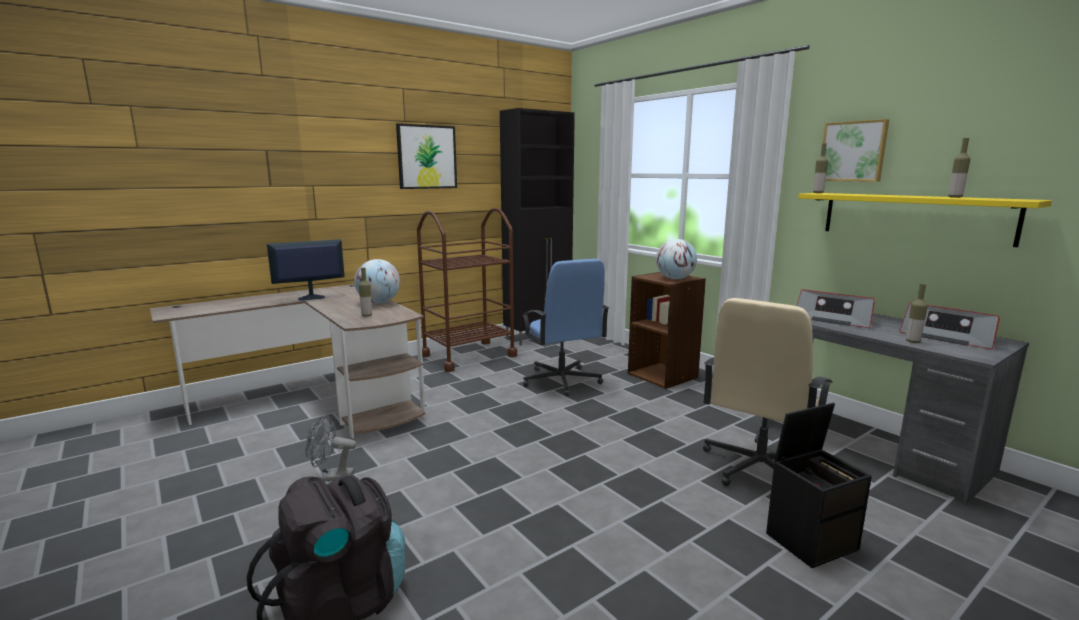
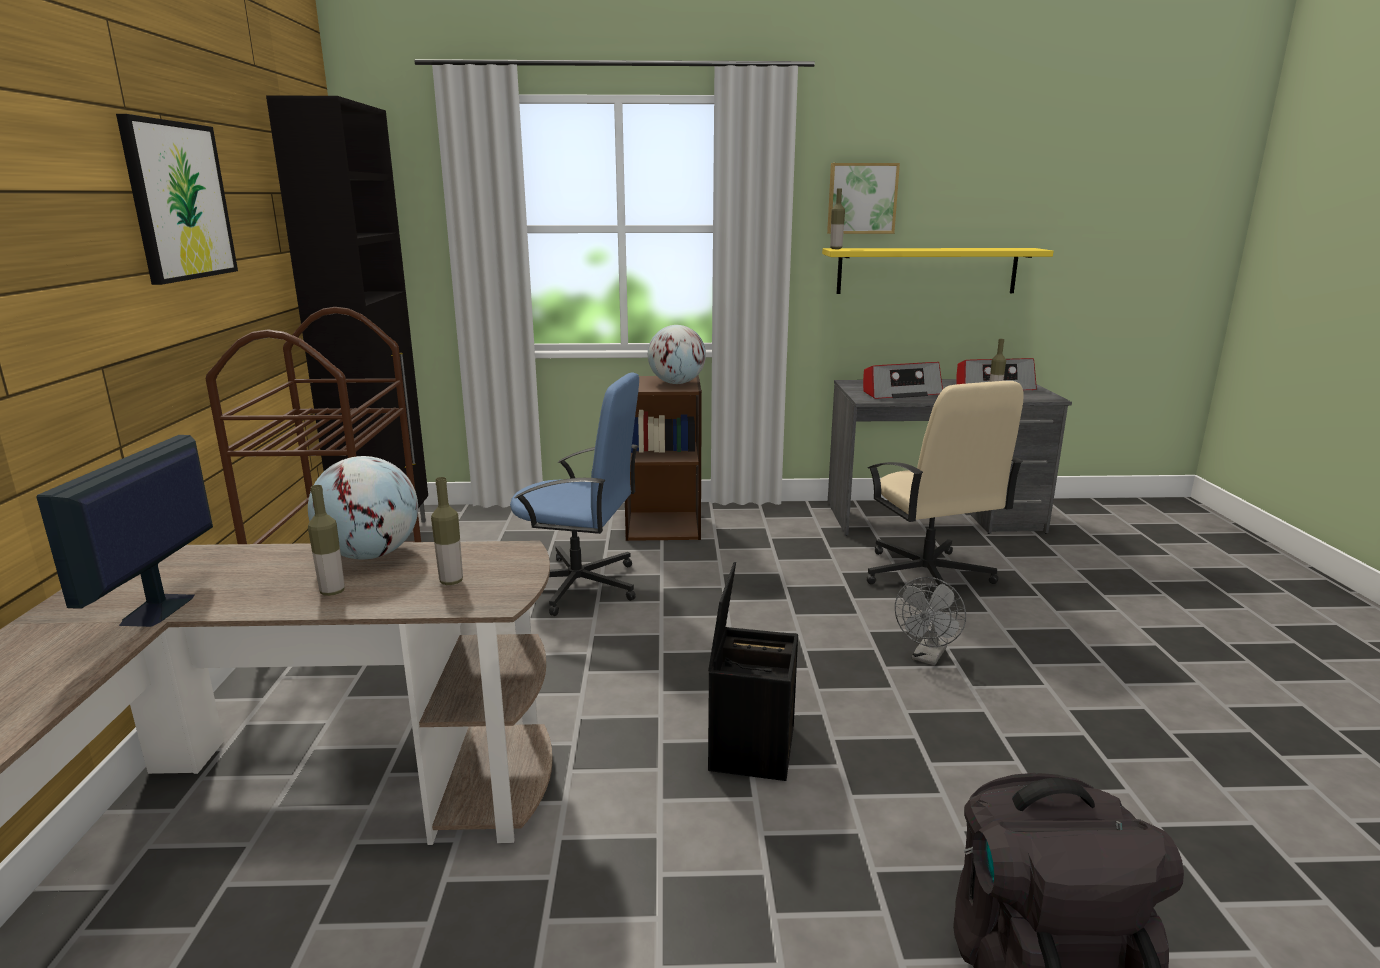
camera: 55 degrees left, 5 degrees up
(331, 477) = (643, 907): grey fan -> grey fan (927, 657)
(811, 540) = (1062, 610): black storage box -> black storage box (750, 746)
(955, 197) = (974, 248): bottle -> bottle (332, 592)

